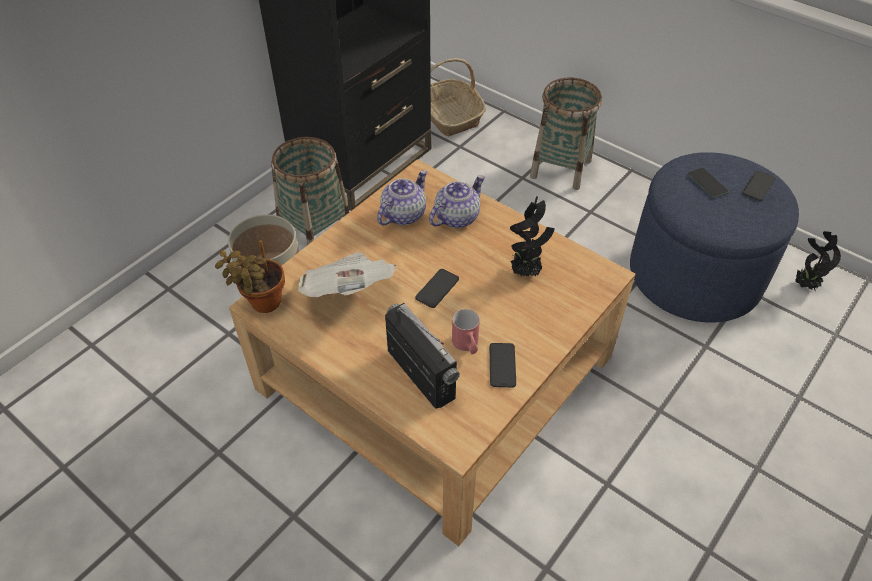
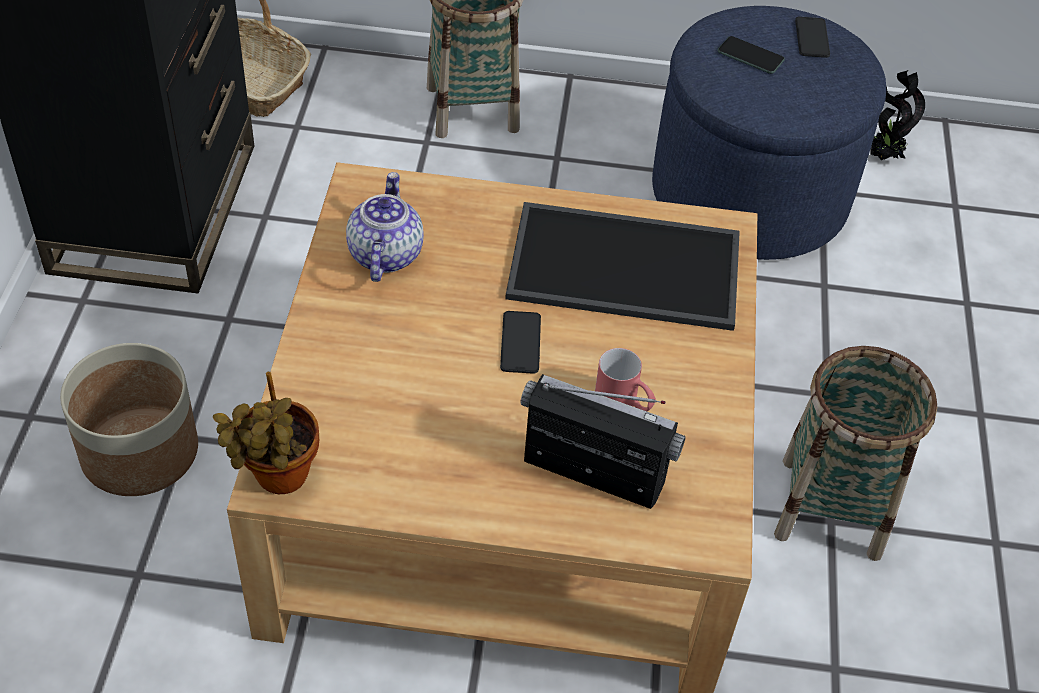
camera: 35 degrees left, 0 degrees up
(316, 231) = (162, 349): basket -> basket (831, 508)
(349, 291) = (397, 402): newspaper -> none
(456, 217) = (465, 228): teapot -> none
(502, 365) = (688, 409): phone -> none
(526, 272) = (622, 269): potted plant -> tray

